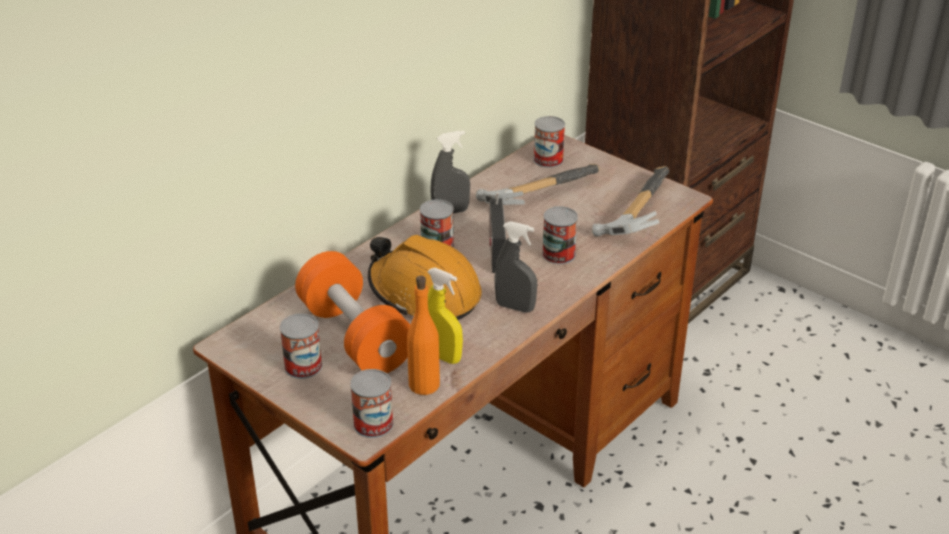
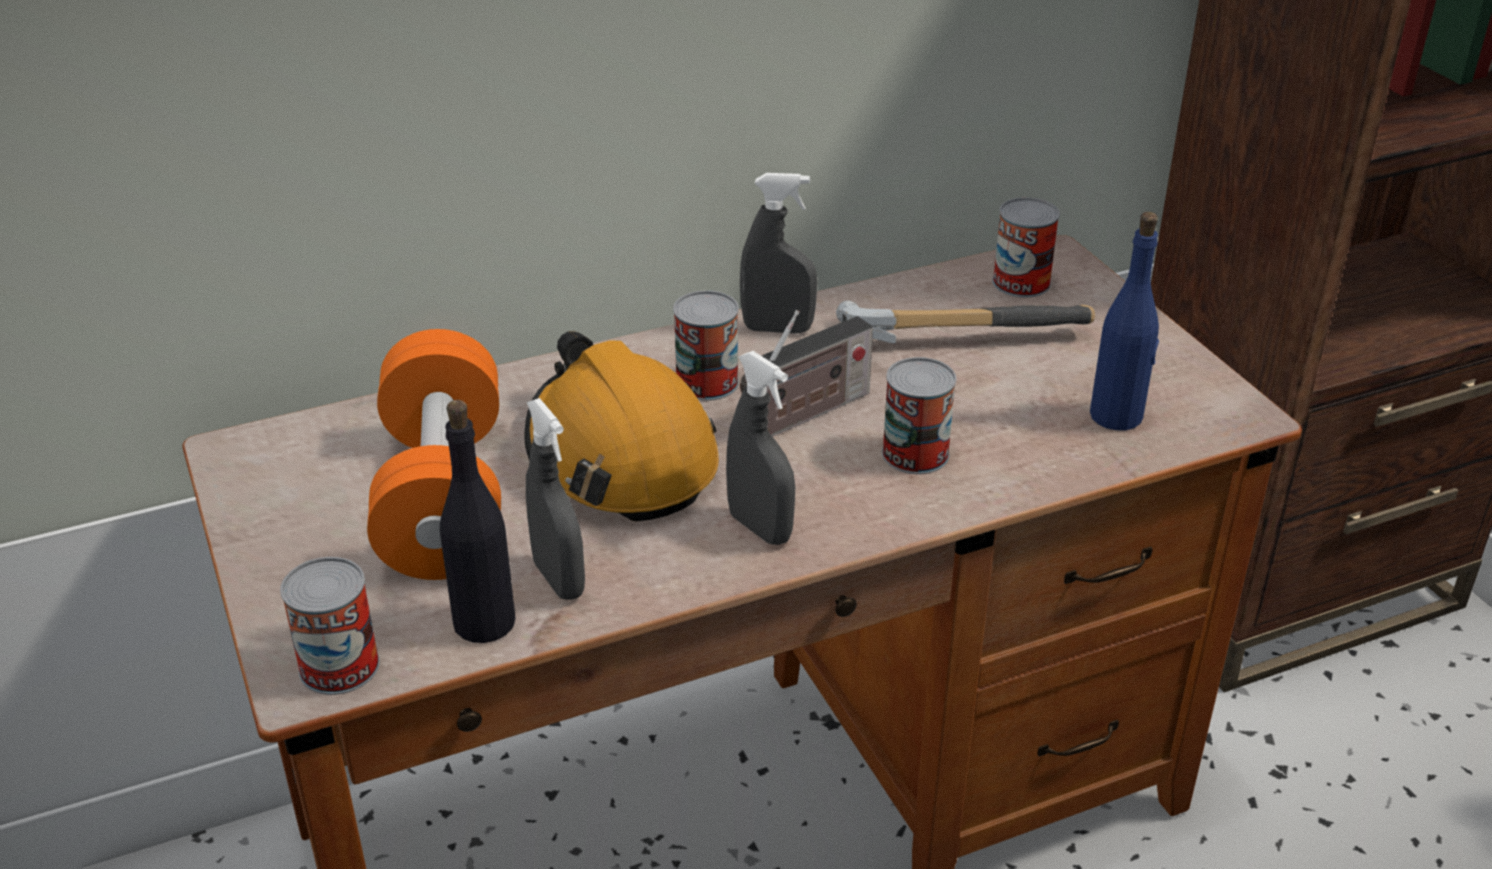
camera: 25 degrees right, 0 degrees up
(303, 366) = (317, 523): can -> none
(424, 384) = (484, 622): orange bottle -> black bottle
(442, 356) = (559, 579): yellow spray bottle -> grey spray bottle
(495, 250) = (805, 415): radio -> radio turned 150 degrees counterclockwise
(633, 213) = (1117, 416): hammer -> blue bottle

